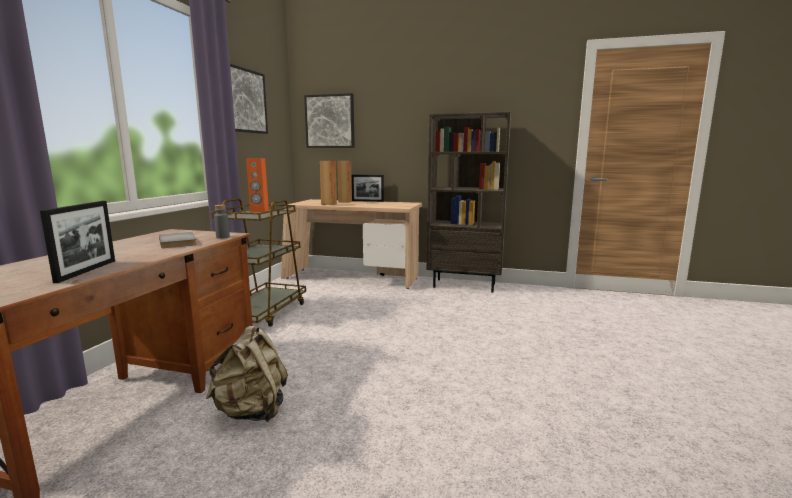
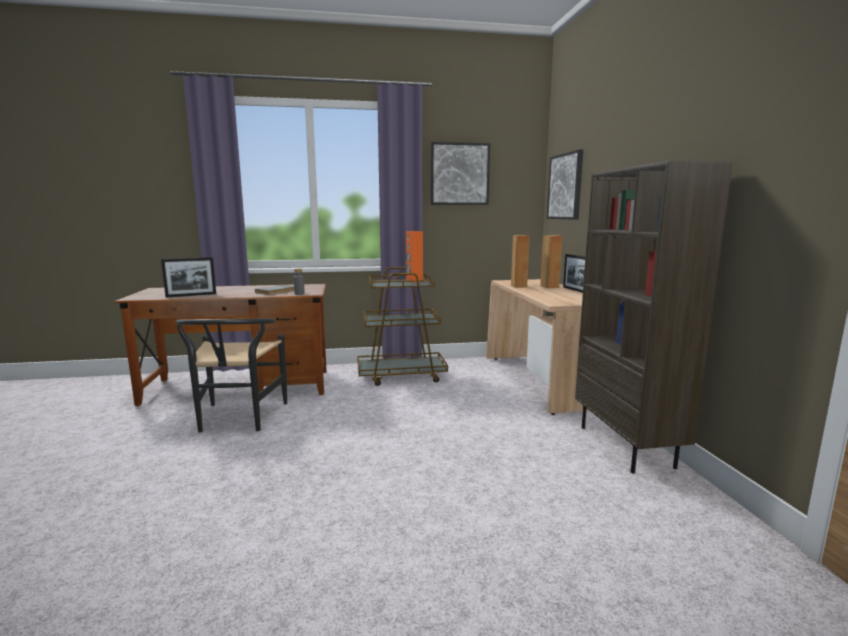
camera: 65 degrees right, 0 degrees up
(252, 411) = (237, 419): beige backpack -> black chair

